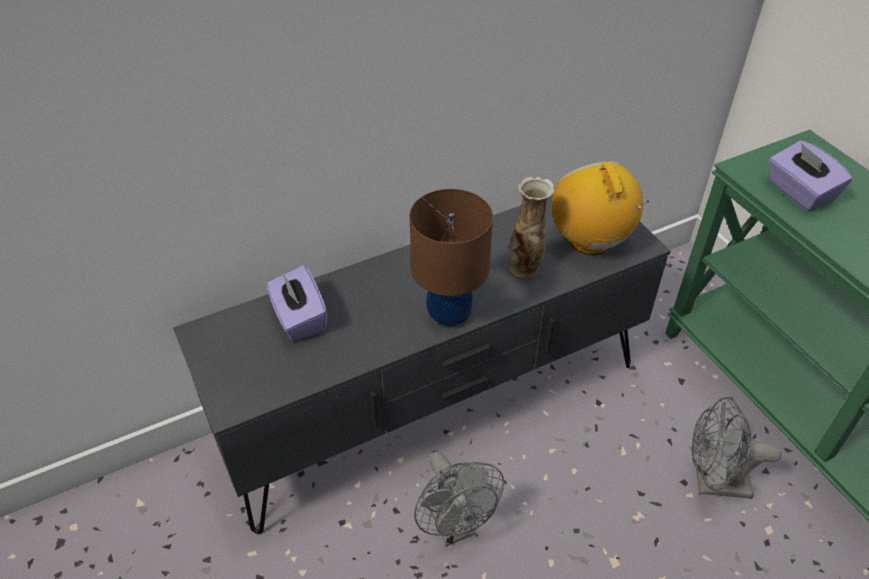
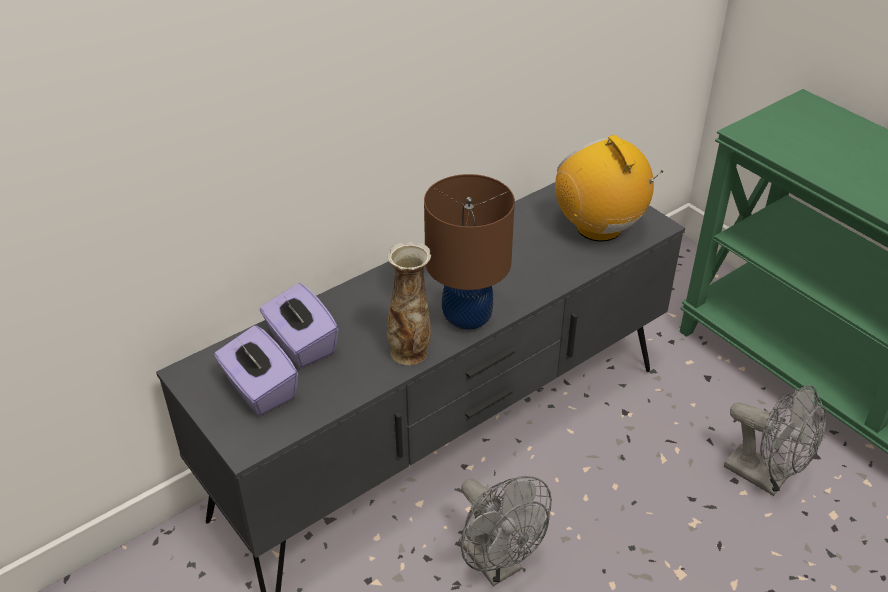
camera: 10 degrees left, 5 degrees down
(525, 267) = (537, 262): vase -> vase (410, 352)
(713, 483) = (765, 477): grey fan -> grey fan turned 135 degrees counterclockwise
(799, 192) = (809, 149): purple tissue box -> purple tissue box (259, 389)

